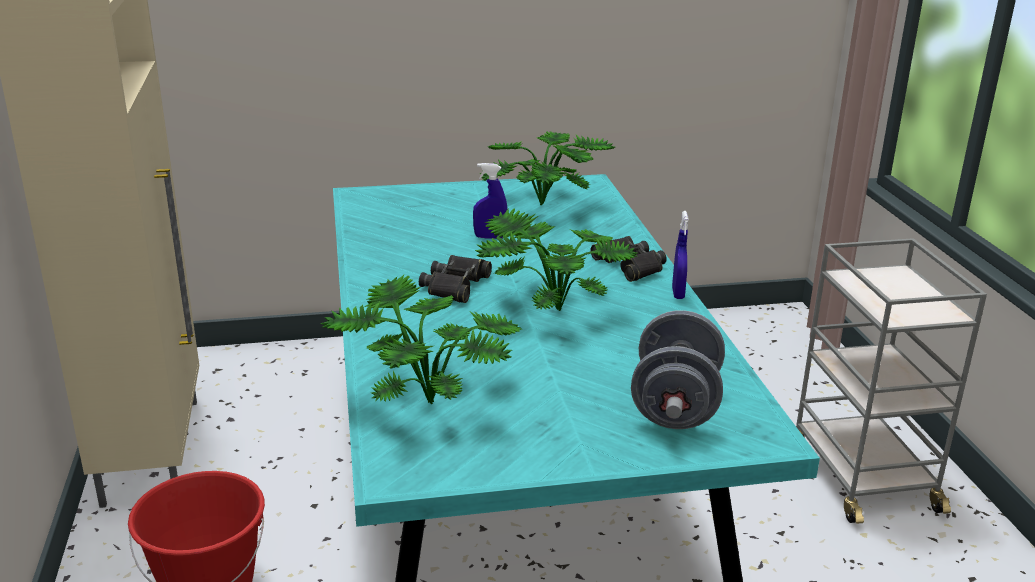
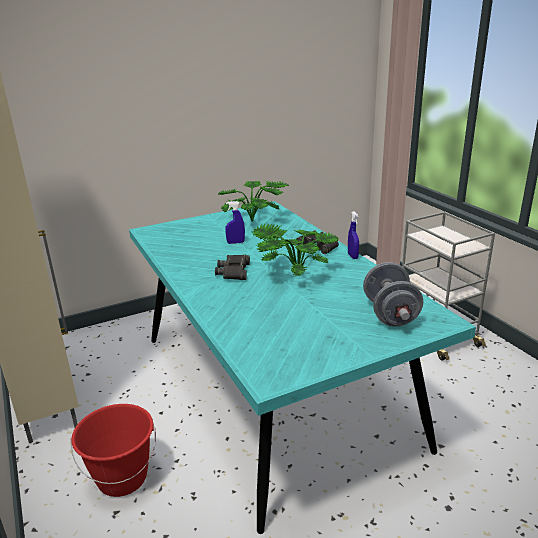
camera: 15 degrees left, 0 degrees up
(427, 397) = (258, 335): potted plant -> none

